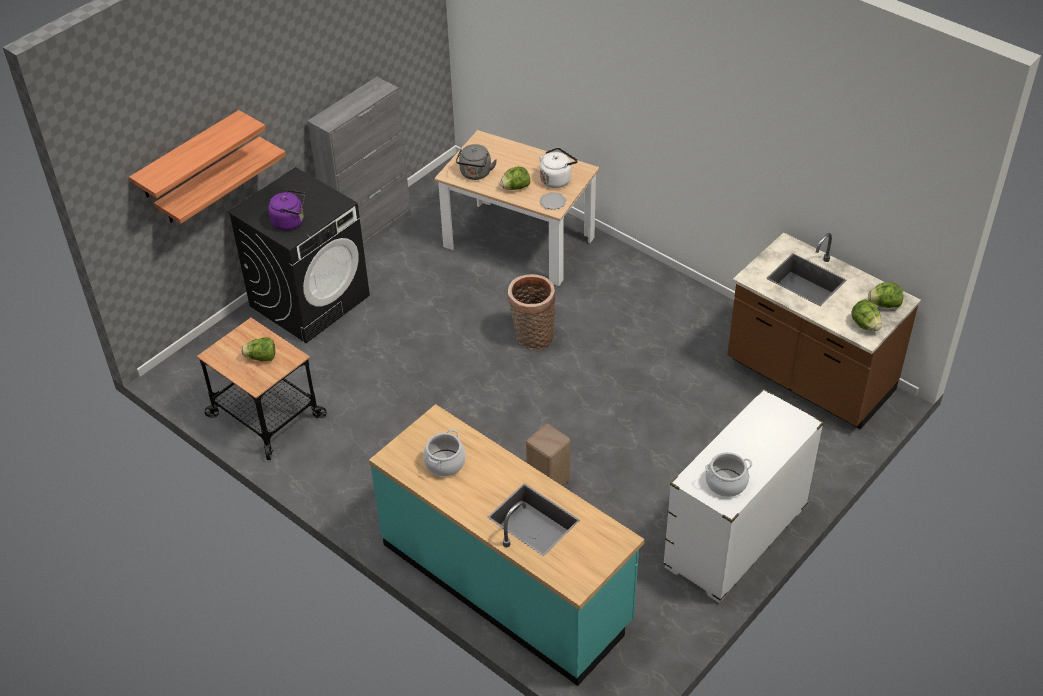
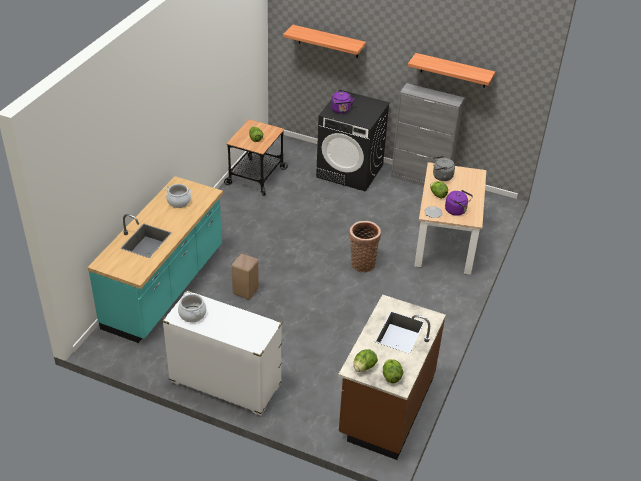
camera: 70 degrees right, 5 degrees down
(210, 181) = (337, 66): shelf -> shelf (453, 70)
(557, 179) = (457, 211): white kettle -> purple kettle

